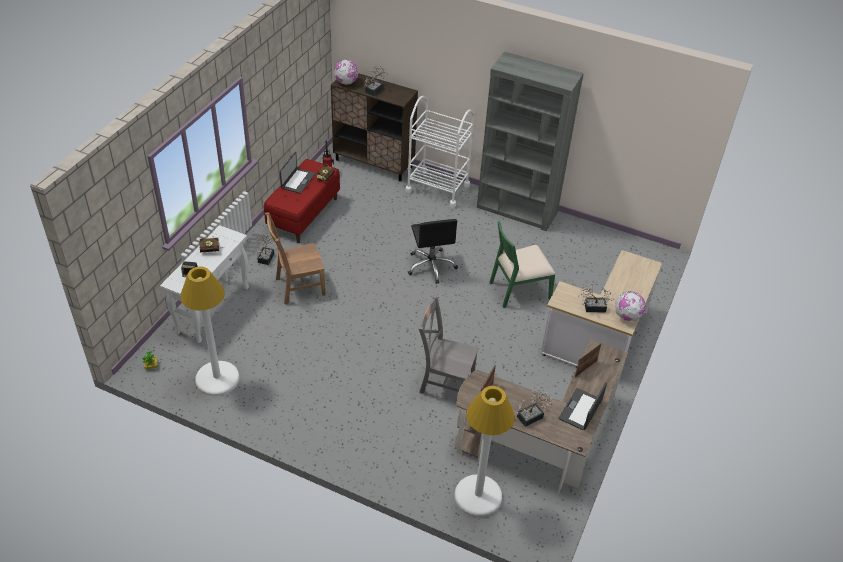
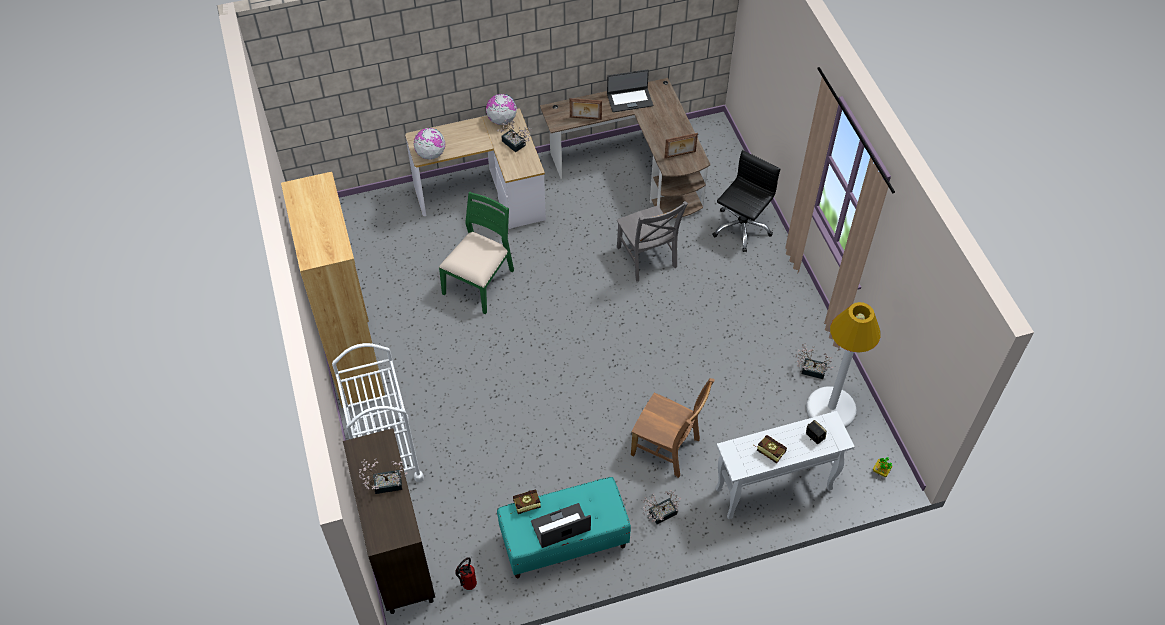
camera: 130 degrees left, 10 degrees up
(303, 215) = (564, 541): red bench -> turquoise bench
(346, 82) = (399, 528): globe -> globe (430, 154)
(431, 266) = (519, 367): black office chair -> black office chair (741, 228)
(478, 496) = (722, 173): white floor lamp -> none
(517, 210) = (354, 360): grey bookcase -> brown bookcase
(519, 290) = (480, 282): green chair -> green chair turned 90 degrees counterclockwise
(532, 416) = (667, 120): potted plant -> potted plant (810, 369)

